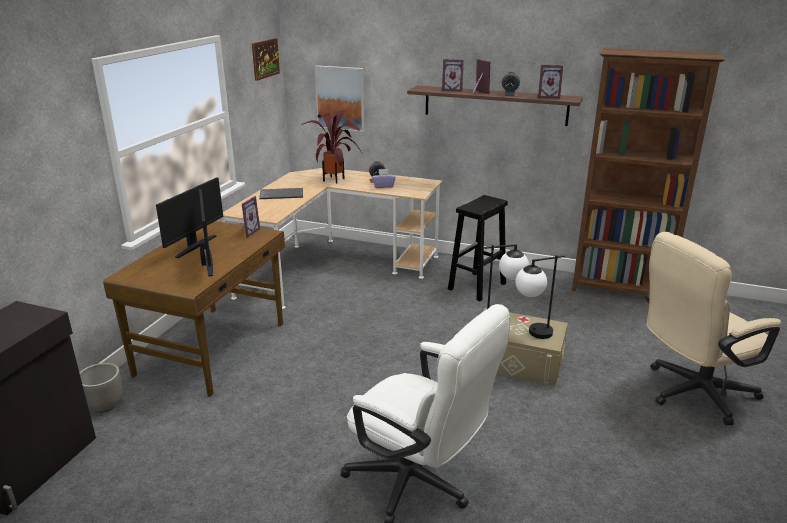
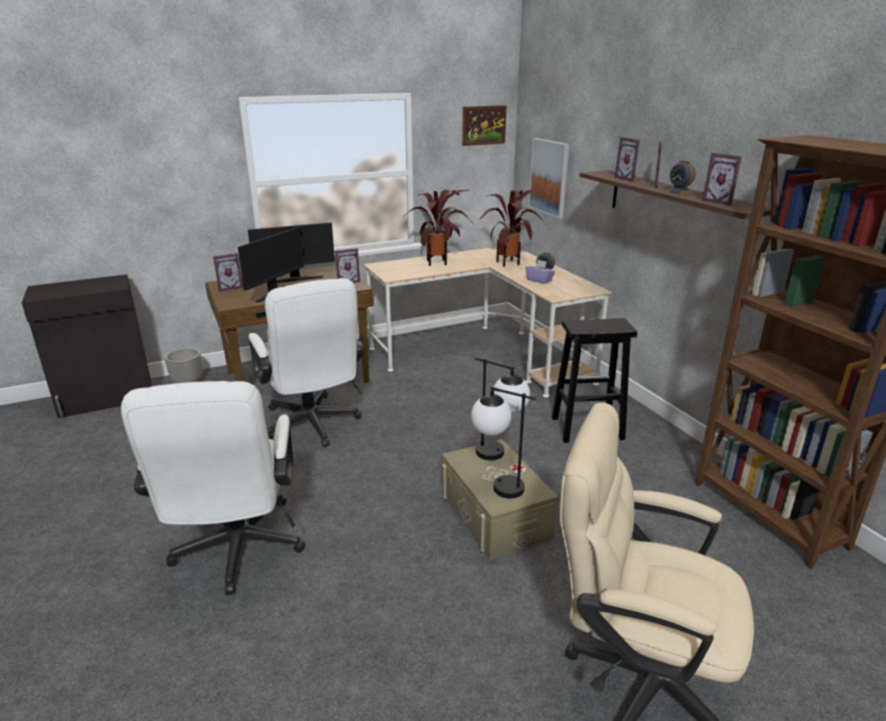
camera: 45 degrees right, 0 degrees up
(147, 275) = (229, 287): none -> picture frame
(282, 194) = (439, 263): keyboard -> potted plant
(303, 376) = (313, 427): none -> white office chair

